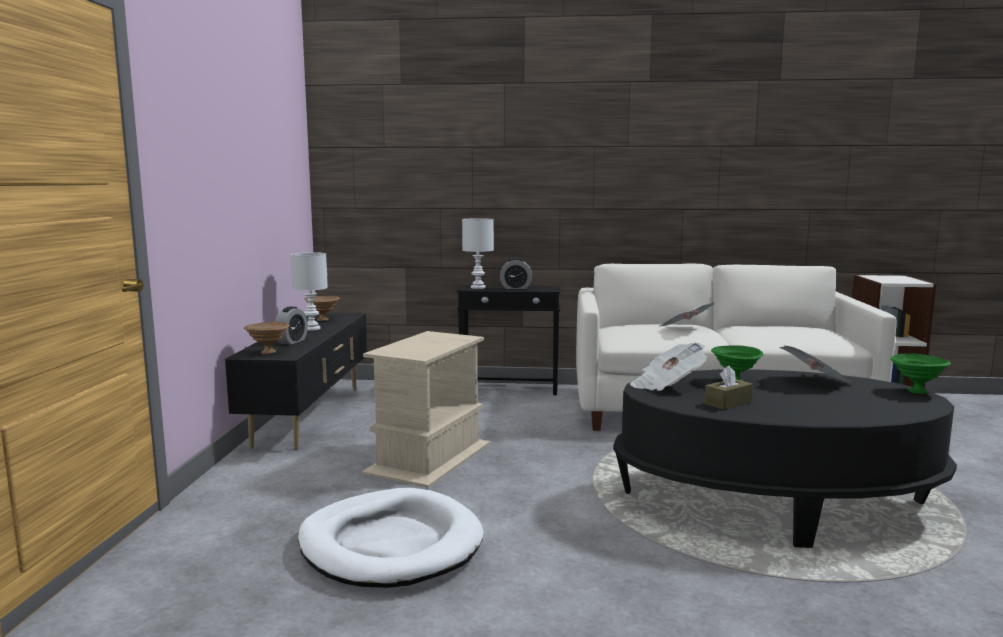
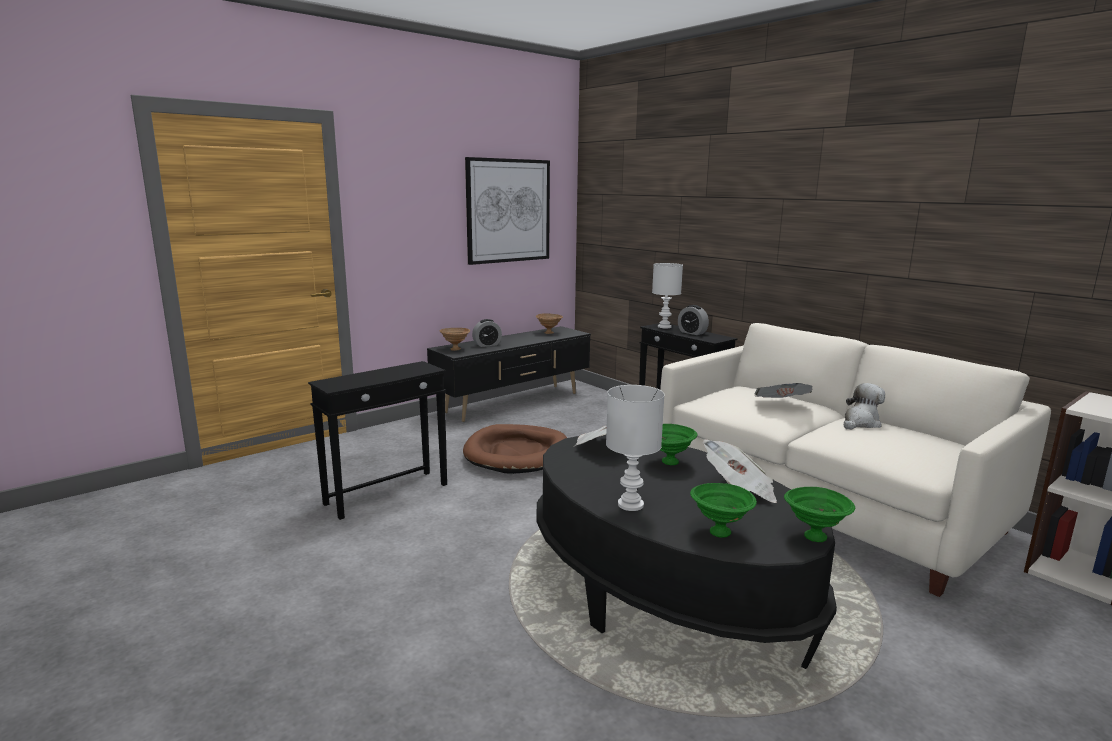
camera: 45 degrees right, 5 degrees up
(269, 165) = (508, 211): none -> picture
(312, 328) = (524, 338): white table lamp -> white table lamp (631, 505)
(390, 544) = (388, 494): white dog bed -> black side table
(430, 457) = (517, 453): beige side table -> brown dog bed
(727, 403) = (599, 474): brown tissue box -> none
(750, 328) = (860, 423): none -> plush toy
(884, 407) = (718, 531): none -> green bowl

